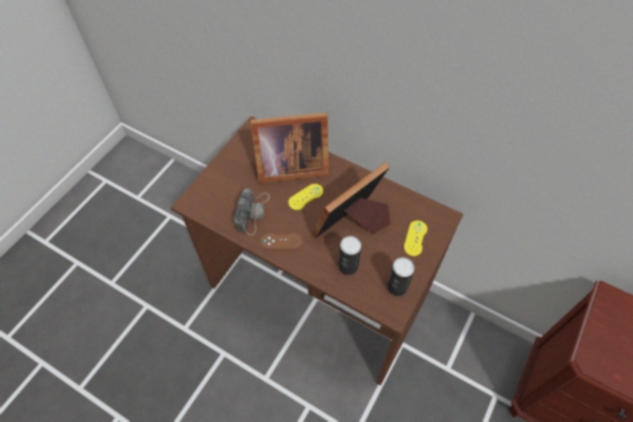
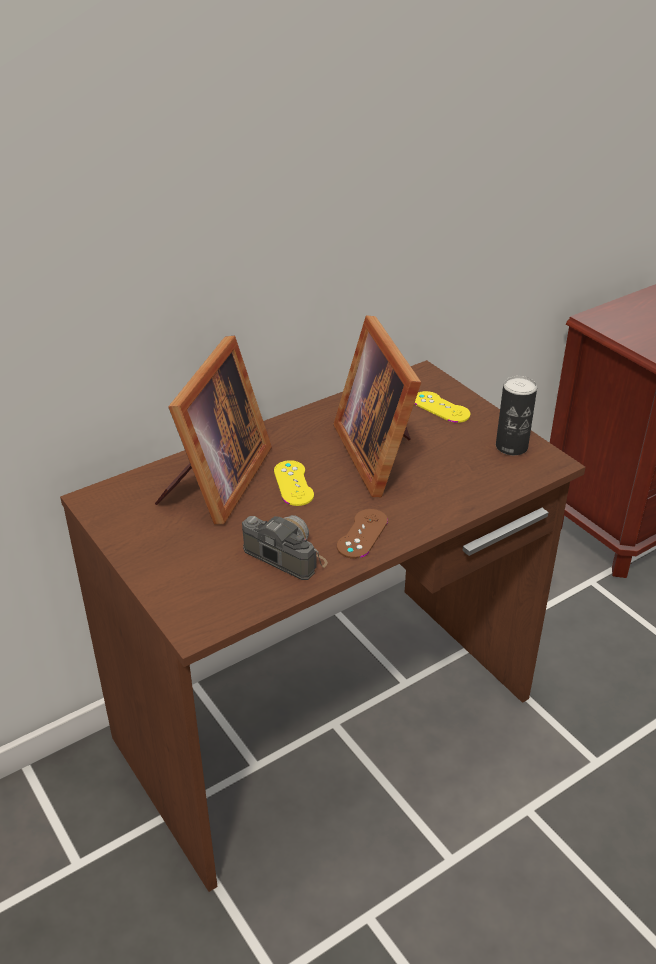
camera: 65 degrees left, 20 degrees down
(348, 266) = (452, 479): can -> none

